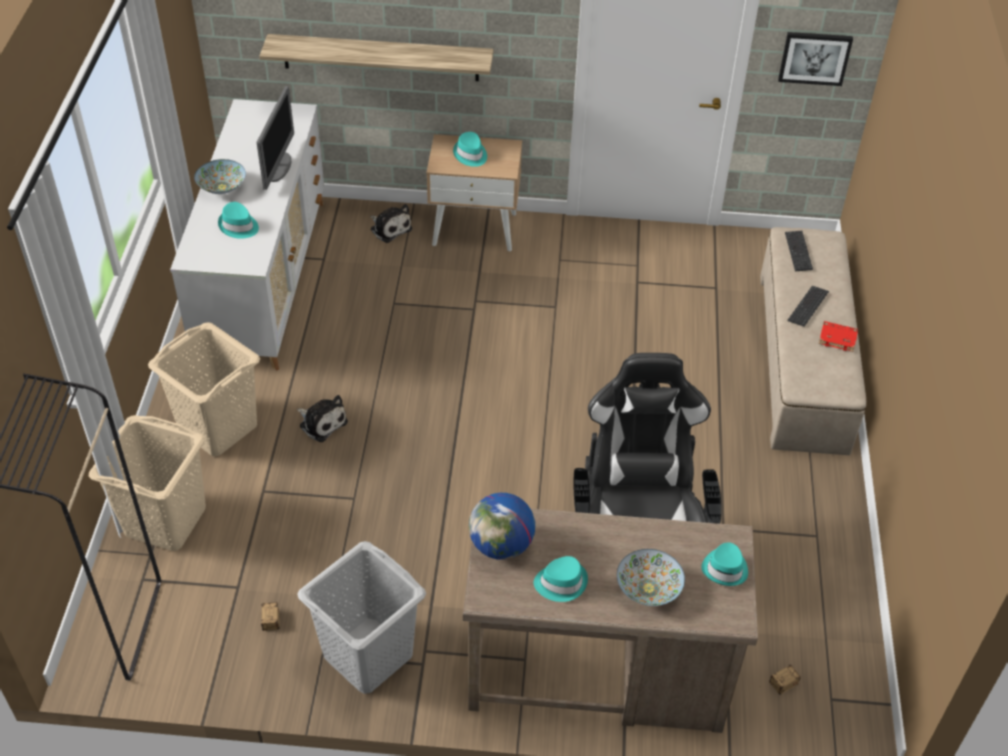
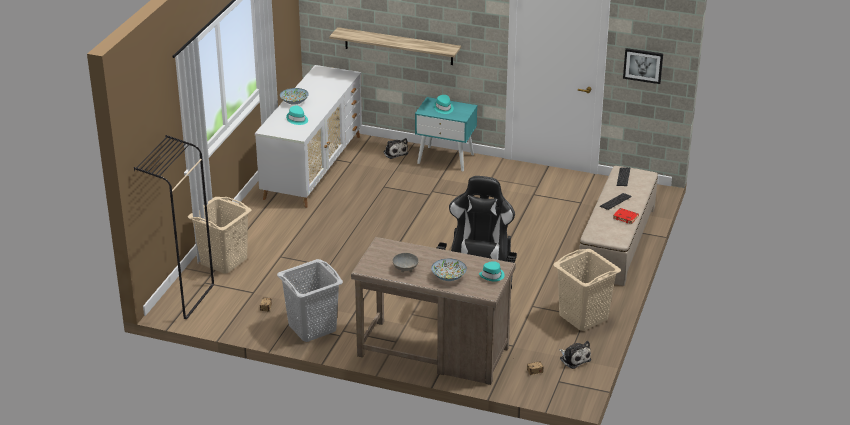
camera: 15 degrees right, 15 degrees down
(218, 427) = (265, 227): beige laundry basket -> beige laundry basket (583, 316)
(279, 167) = (329, 97): monitor -> none
(321, 422) = (322, 232): plush toy -> plush toy (574, 358)
(475, 228) = (446, 158): beige nightstand -> turquoise nightstand
(501, 545) = (381, 252): globe -> none
(561, 582) = (405, 269): turquoise hat -> grey bowl

